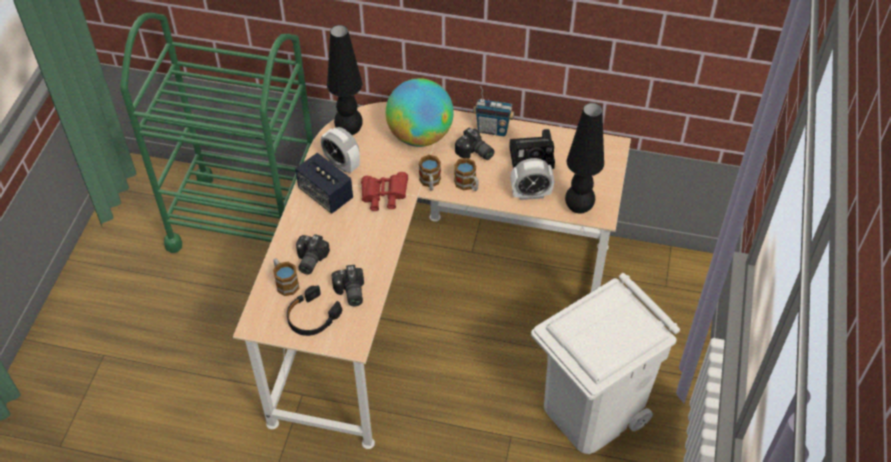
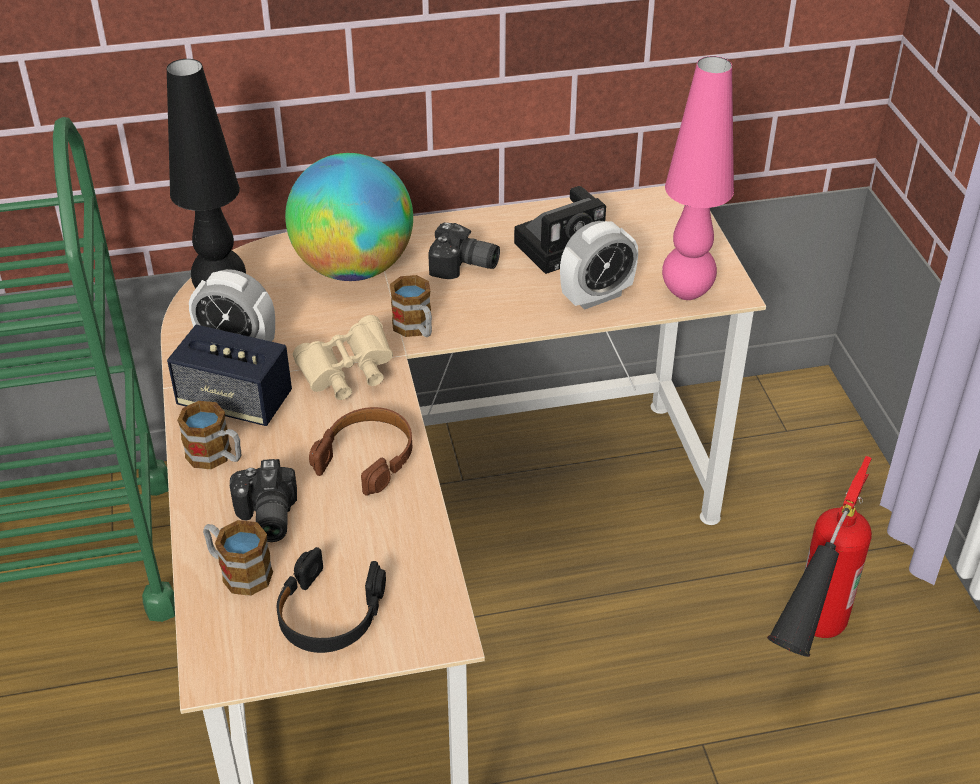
camera: 25 degrees left, 10 degrees down
(349, 293) = (378, 546): camera -> none
(369, 245) = (367, 457): none -> brown headphones
(384, 197) = (347, 374): red binoculars -> beige binoculars
(468, 185) = (483, 314): mug -> mug (216, 457)
(492, 130) = (471, 228): radio -> none
(578, 207) = (686, 292): black table lamp -> pink table lamp
(591, 412) = (803, 653): white trash can -> fire extinguisher

